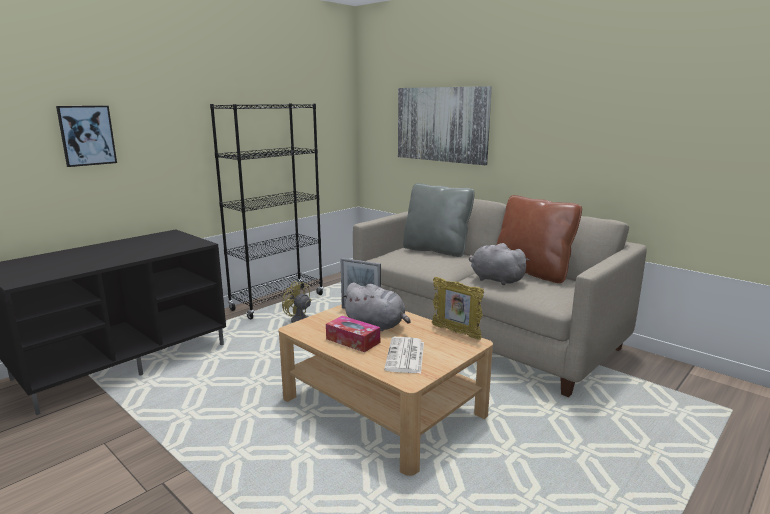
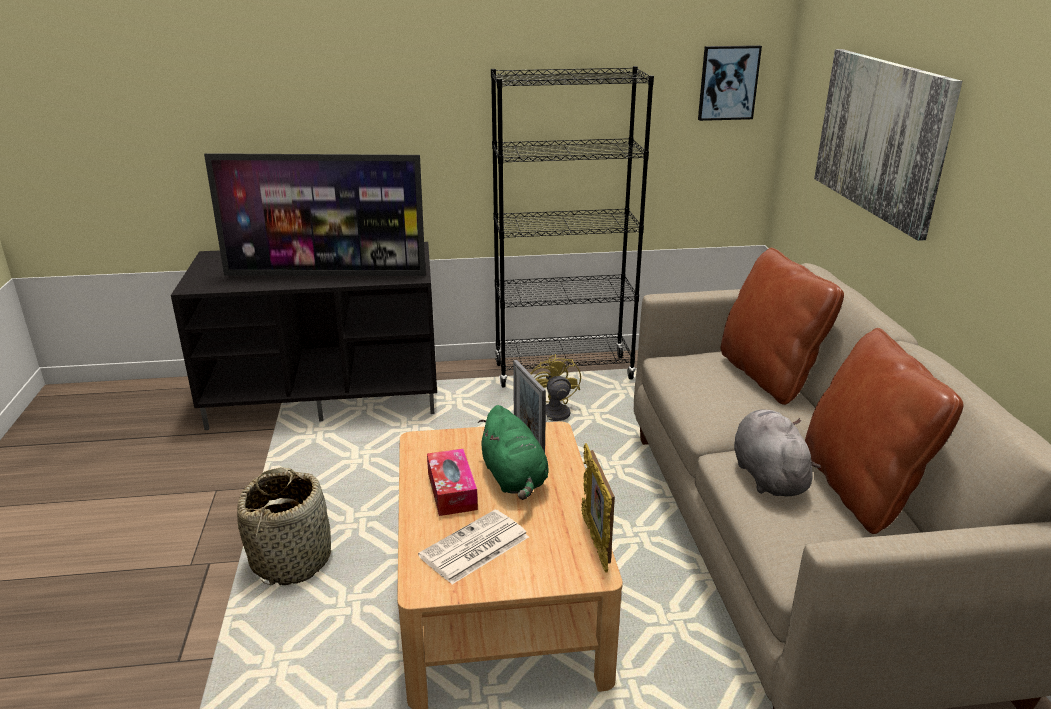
camera: 40 degrees right, 10 degrees up
(87, 135) = (321, 110): picture -> picture (728, 83)
(130, 254) = (326, 275): none -> television
(228, 450) = (292, 559): none -> basket
(377, 325) = (514, 479): grey plush toy -> green plush toy
(436, 250) = (768, 376): grey pillow -> brown pillow

